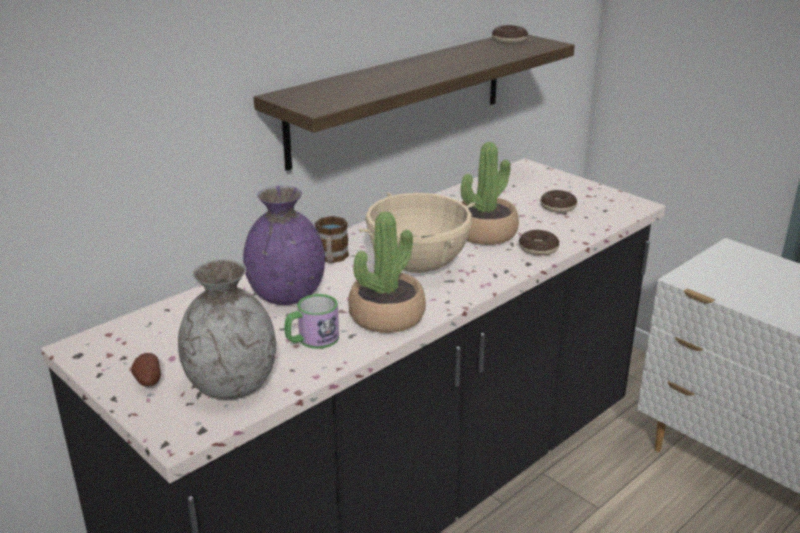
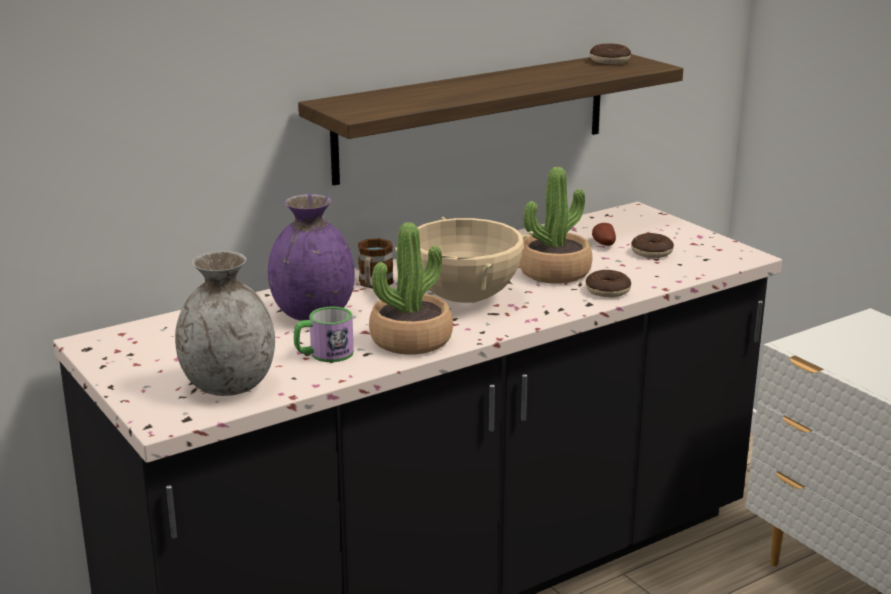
camera: 10 degrees right, 5 degrees down
(147, 381) = (147, 375): potato -> potato (603, 244)

